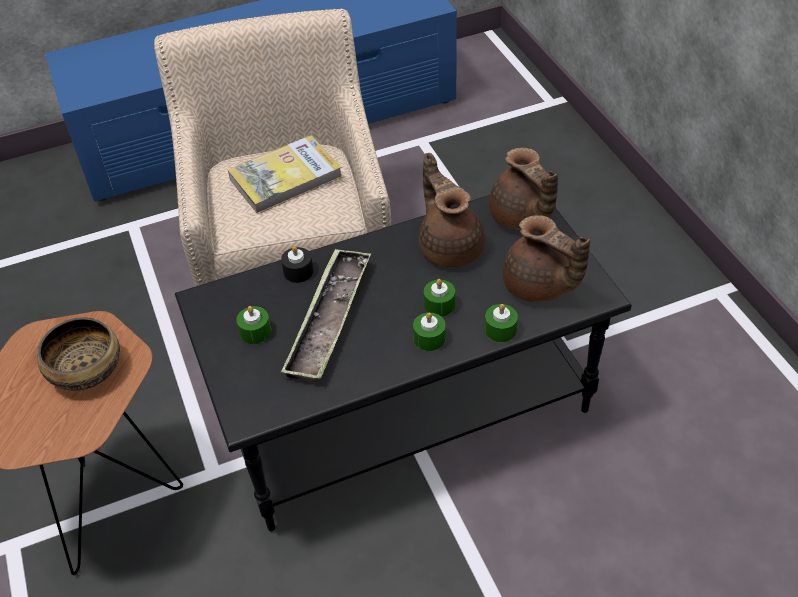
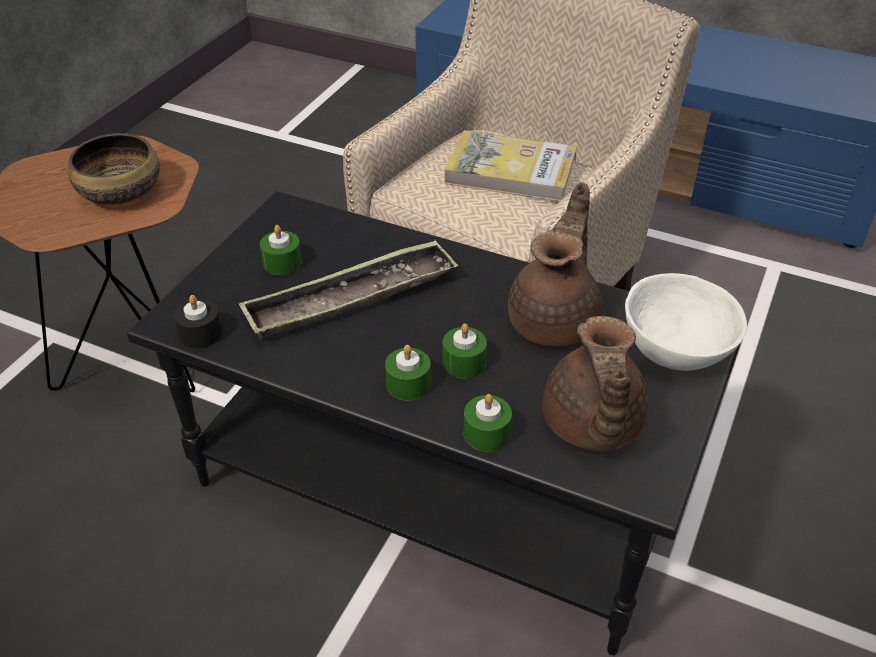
camera: 45 degrees right, 5 degrees down
(298, 271) = (388, 242): black candle -> black candle (200, 333)
(521, 217) = (674, 348): brown teapot -> white bowl

